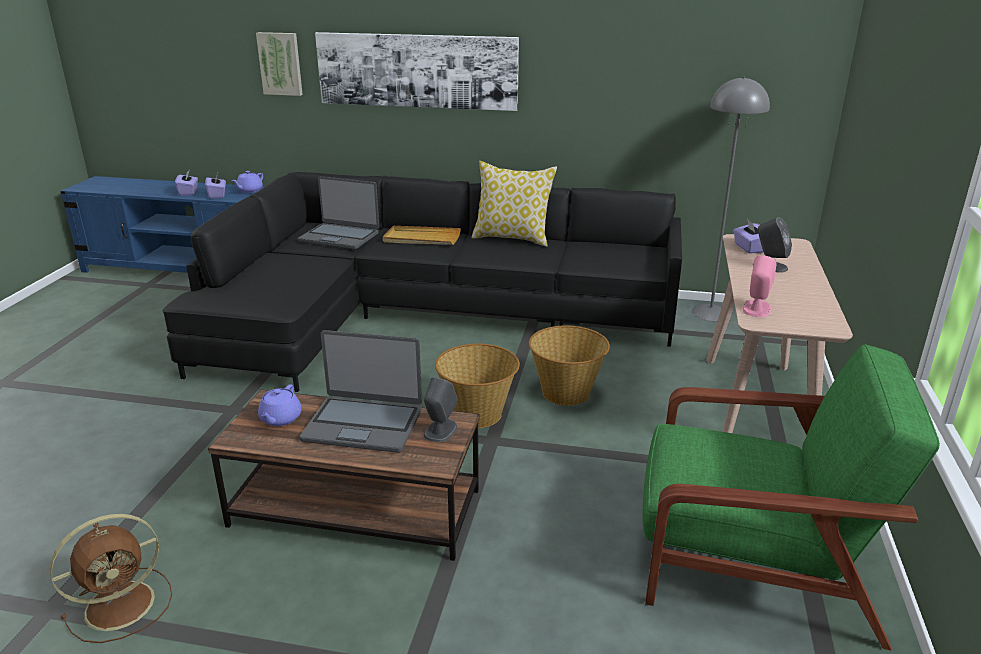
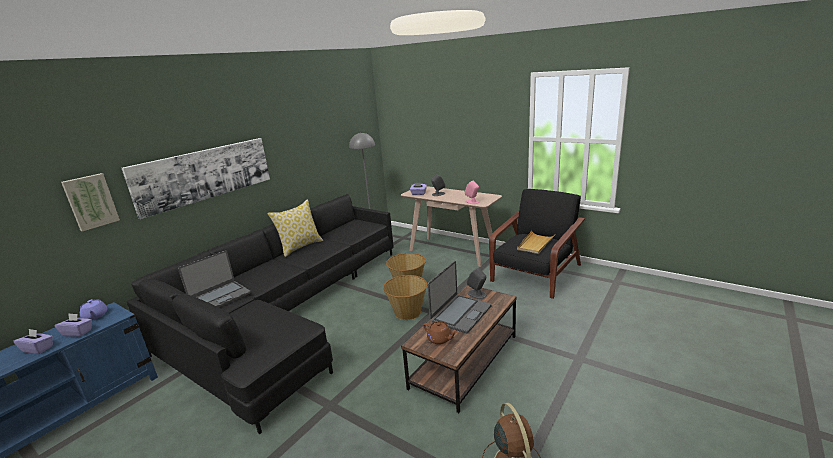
camera: 65 degrees left, 5 degrees down
(280, 419) = (440, 339): purple teapot -> brown teapot
(421, 239) = (264, 271): beige tray -> beige tray (535, 244)
(752, 559) = (535, 274): green armchair -> black armchair

